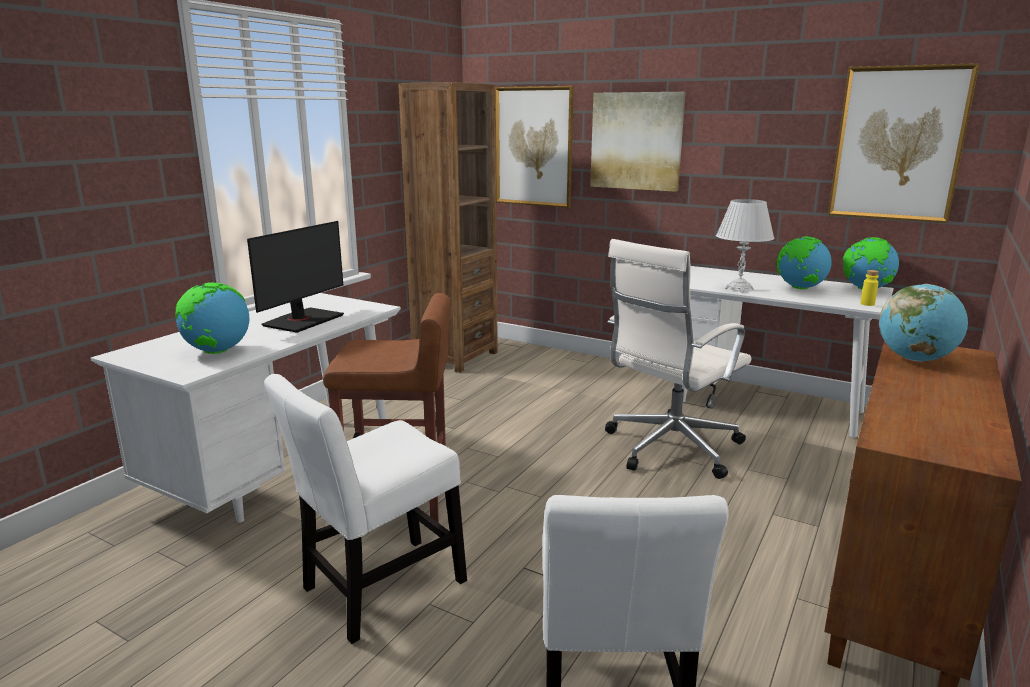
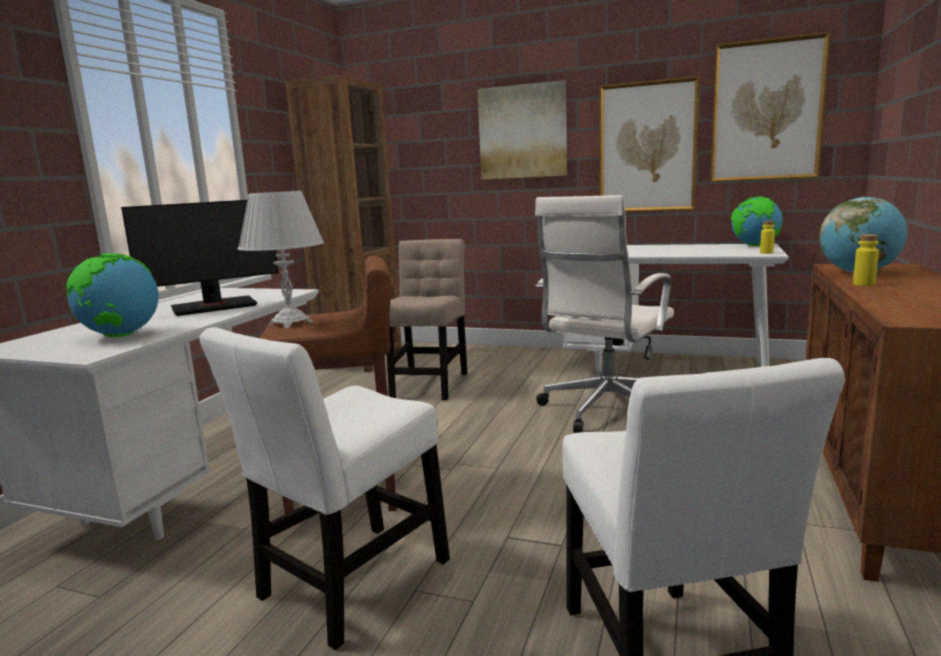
camera: 10 degrees left, 5 degrees down
(302, 320) = (214, 306): monitor -> monitor turned 45 degrees clockwise
(512, 394) = (430, 384): none -> beige chair
(533, 147) = (421, 147): picture -> picture (647, 147)
(739, 289) = (644, 253): white table lamp -> white table lamp (291, 323)
(800, 288) = (697, 249): globe -> none
(901, 379) = (864, 284): none -> yellow bottle

